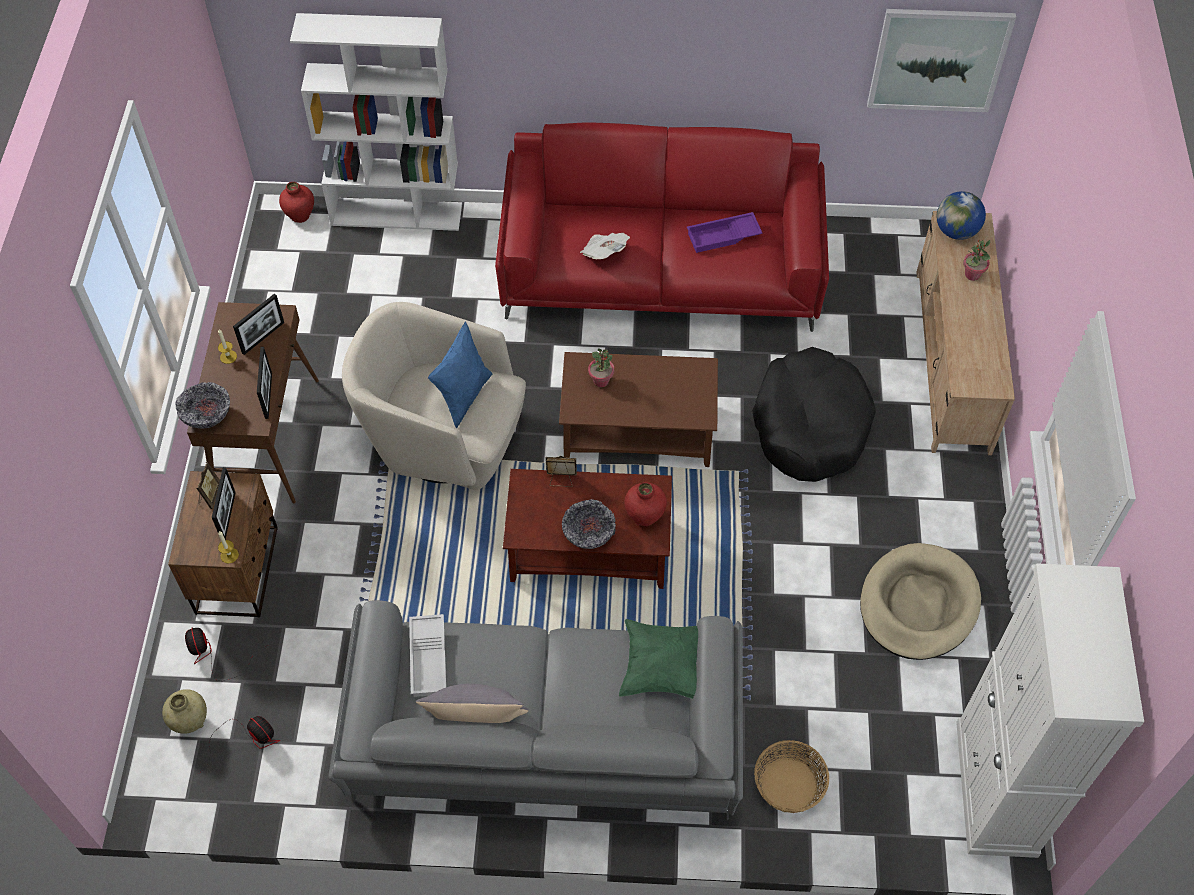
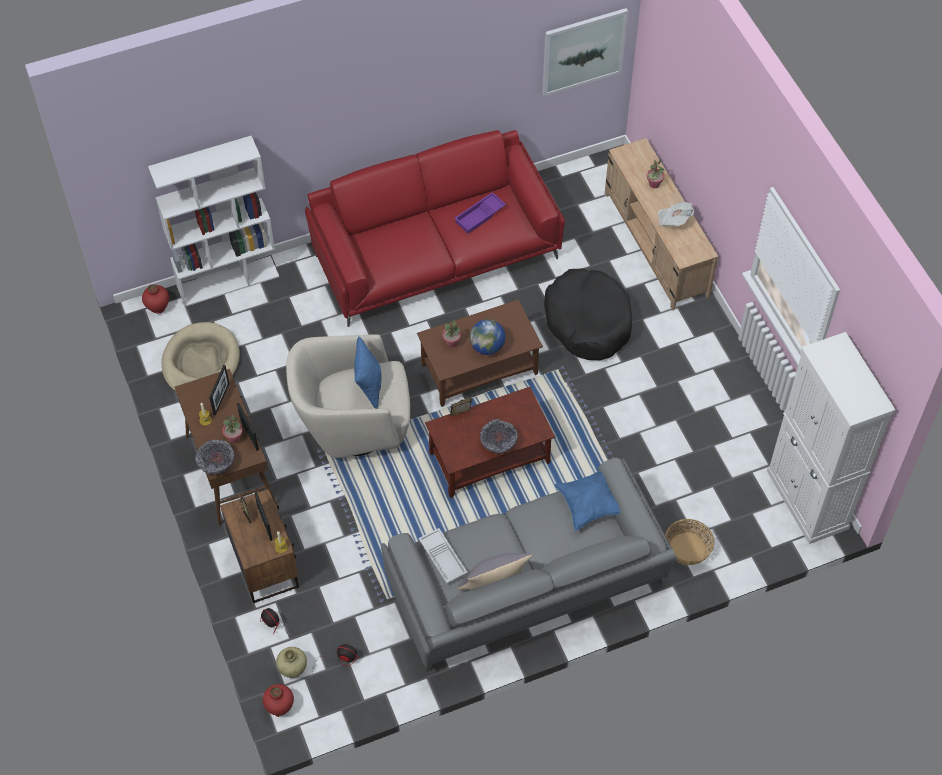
camera: 25 degrees left, 0 degrees up
(248, 392) = (234, 438): none -> potted plant
(604, 253) = (407, 256): newspaper -> newspaper (673, 220)
(644, 516) = (527, 418): red vase -> red vase (280, 707)
(663, 668) = (589, 505): green pillow -> blue pillow
(918, 604) = (710, 409): beige dog bed -> beige dog bed (201, 362)
(956, 231) = (630, 158): globe -> globe (487, 347)

